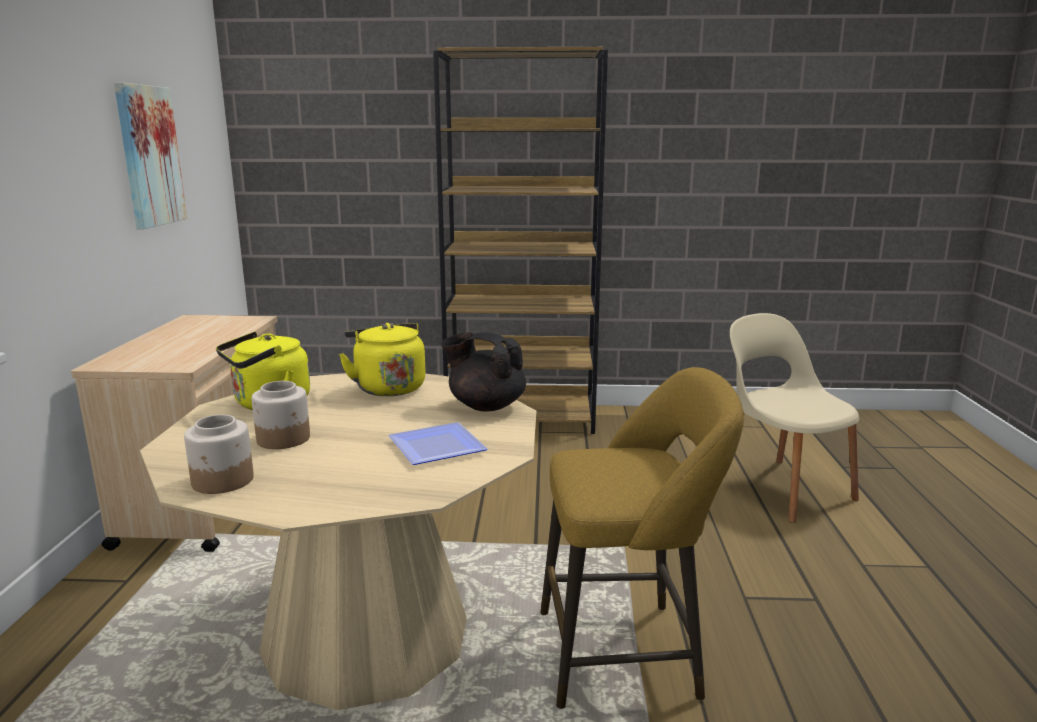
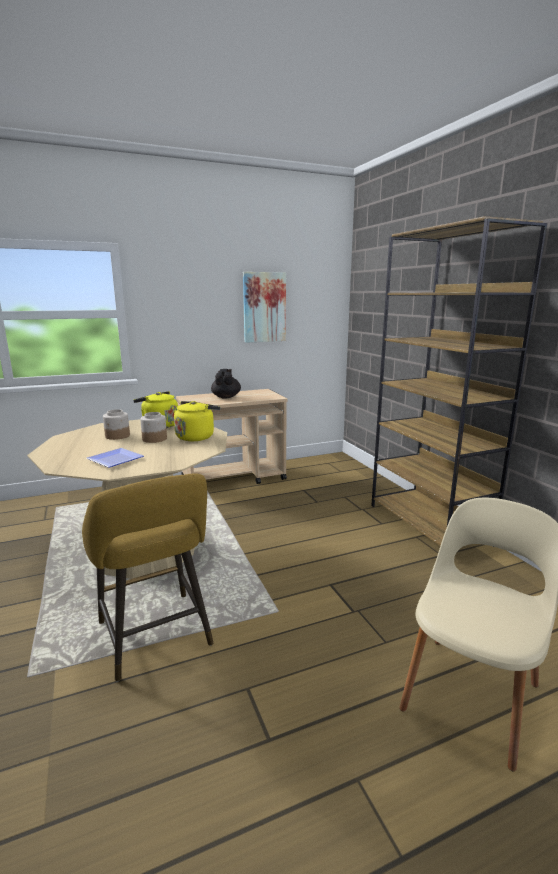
camera: 65 degrees right, 0 degrees up
(223, 481) = (71, 438): jar -> jar (154, 439)
(485, 406) = (181, 458): black teapot -> black teapot (226, 397)

